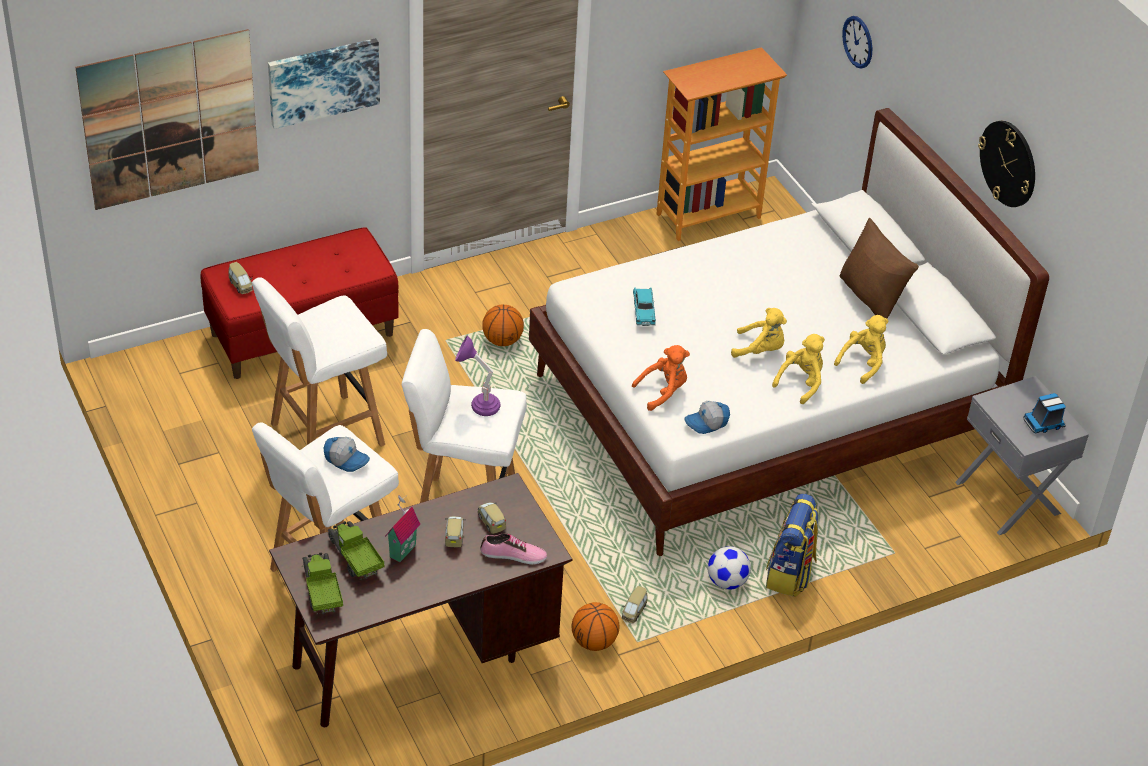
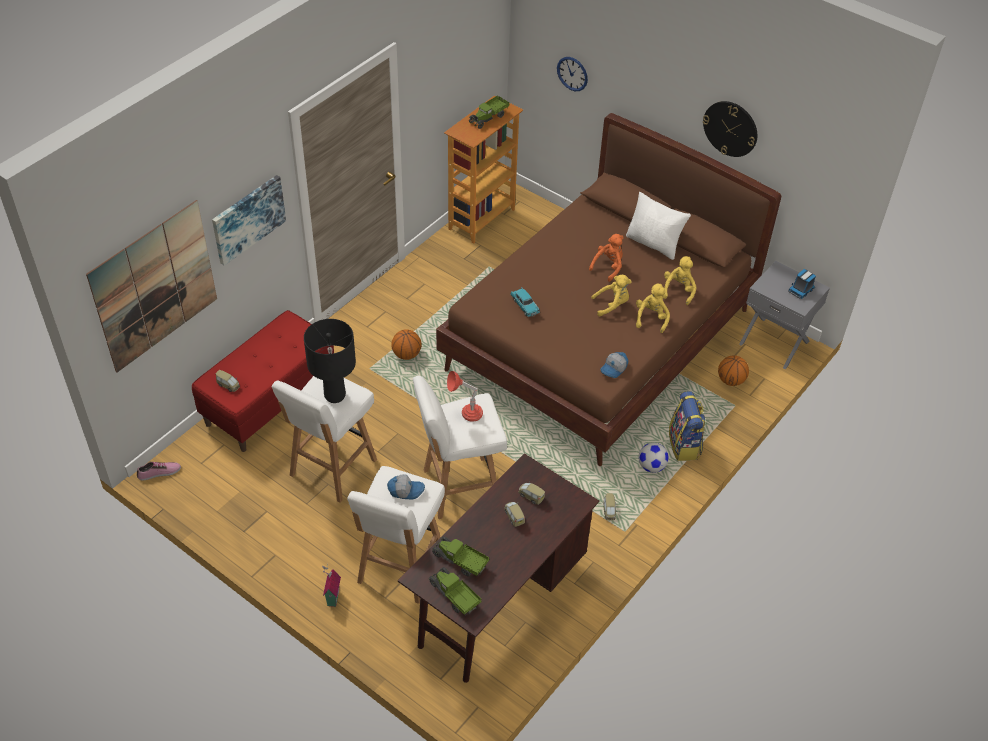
camera: 25 degrees left, 5 degrees up
(337, 329) = (335, 396): none -> black table lamp
(401, 550) = (486, 542): toy house -> toy house (332, 597)
(478, 403) = (465, 413): purple table lamp -> red table lamp
(513, 555) = (561, 514): shoe -> shoe (159, 473)
(594, 642) = (598, 543): basketball -> basketball (730, 380)
(663, 391) = (572, 357): orange plush toy -> orange plush toy (608, 267)
(733, 71) = (488, 118): none -> toy truck
(764, 410) = (599, 340): white bed -> brown bed
(871, 298) = (654, 244): brown pillow -> white pillow

